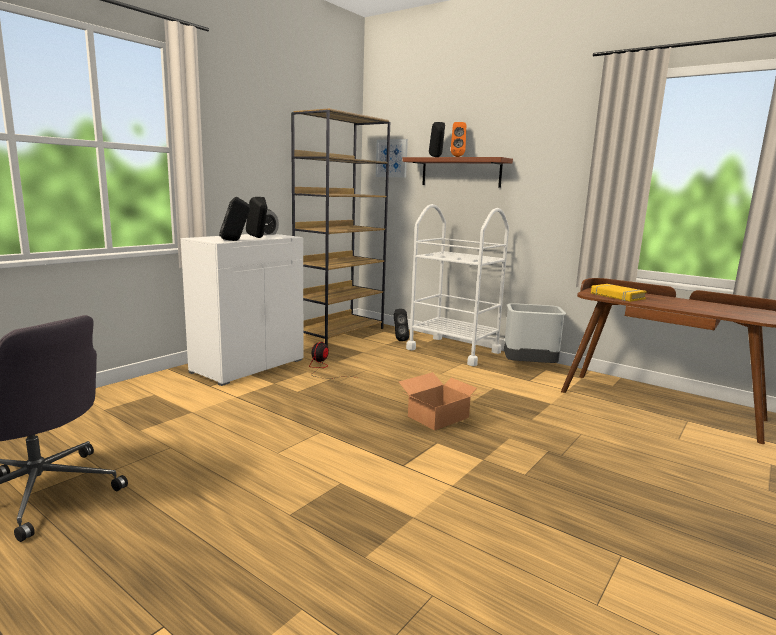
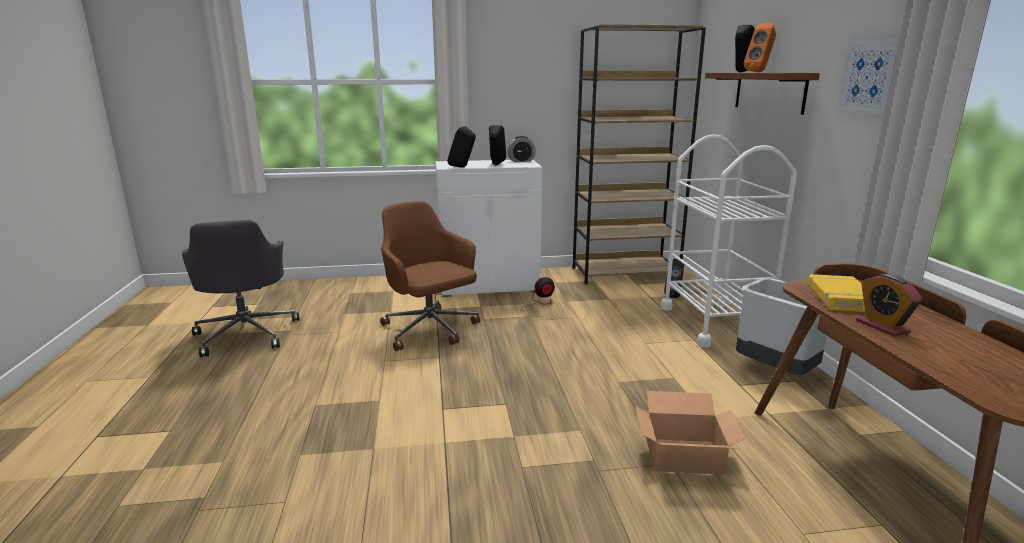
camera: 45 degrees right, 5 degrees up
(268, 414) = (430, 330): none -> brown office chair
(392, 158) = (715, 72): picture -> picture (870, 77)
(439, 417) = (554, 383): cardboard box -> cardboard box (684, 456)
(663, 304) = (882, 327): none -> alarm clock

